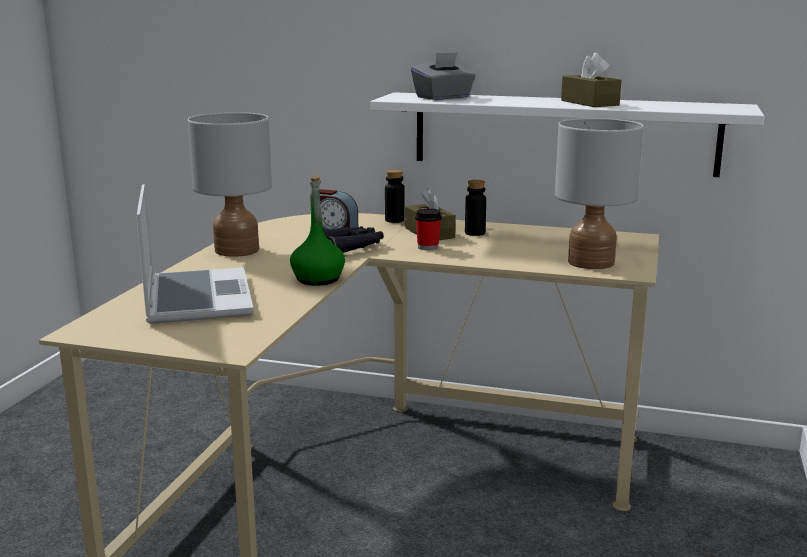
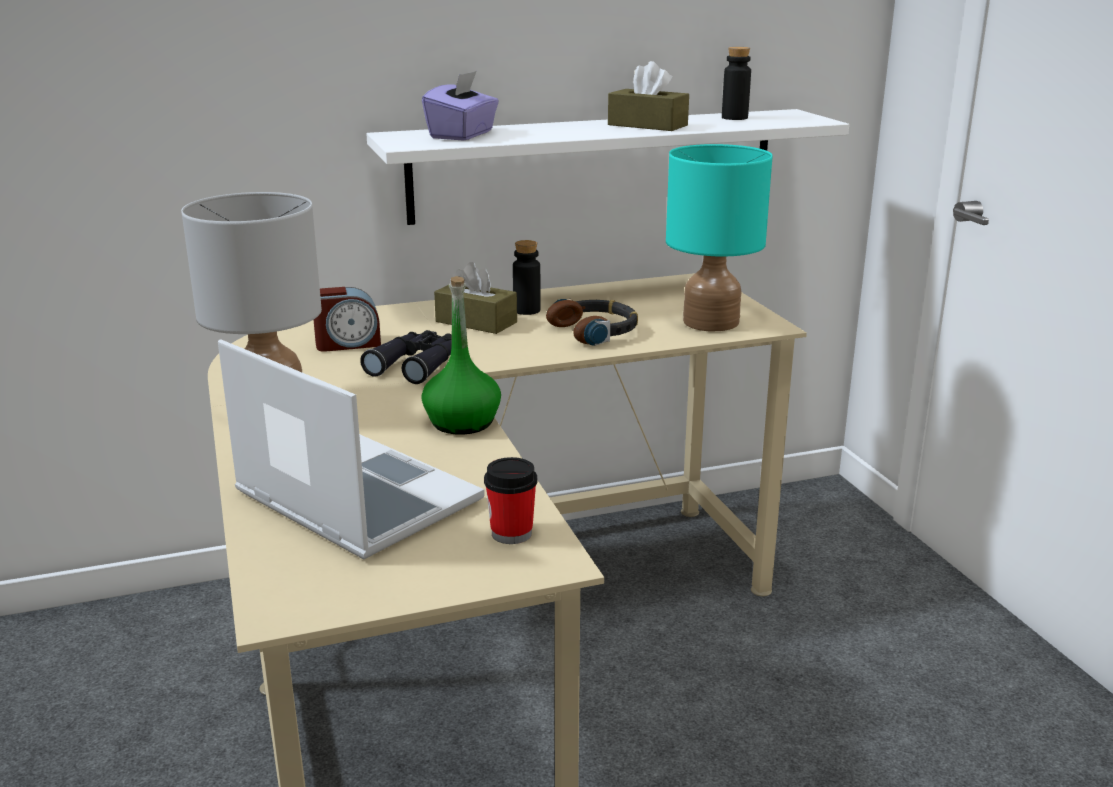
camera: 35 degrees left, 5 degrees up
(394, 220) = (400, 312): black bottle -> black bottle (734, 118)
(428, 247) = (509, 342): cup -> cup (511, 533)
(443, 97) = (462, 135): grey tissue box -> purple tissue box
(497, 252) = (595, 331): none -> headphones
(590, 262) = (709, 322): grey table lamp -> turquoise table lamp

